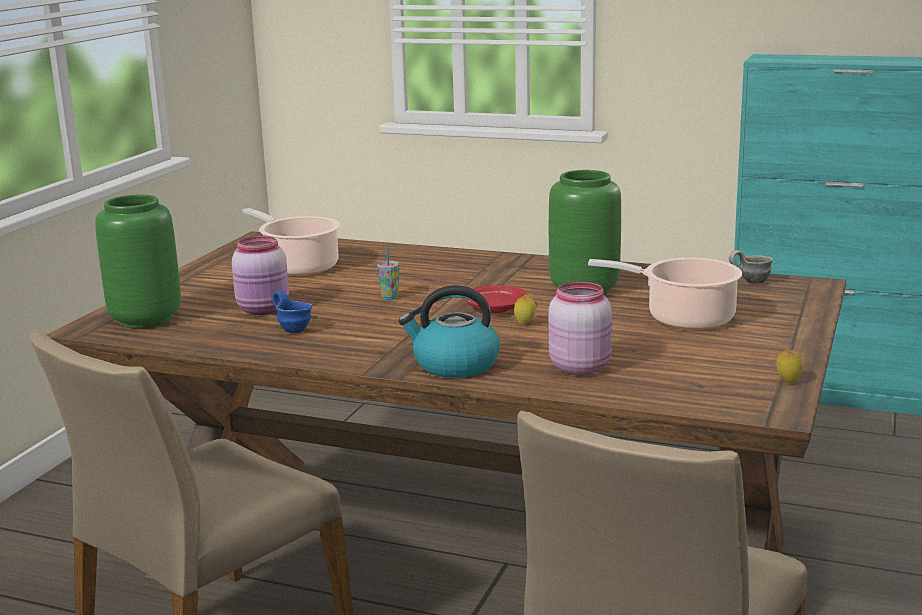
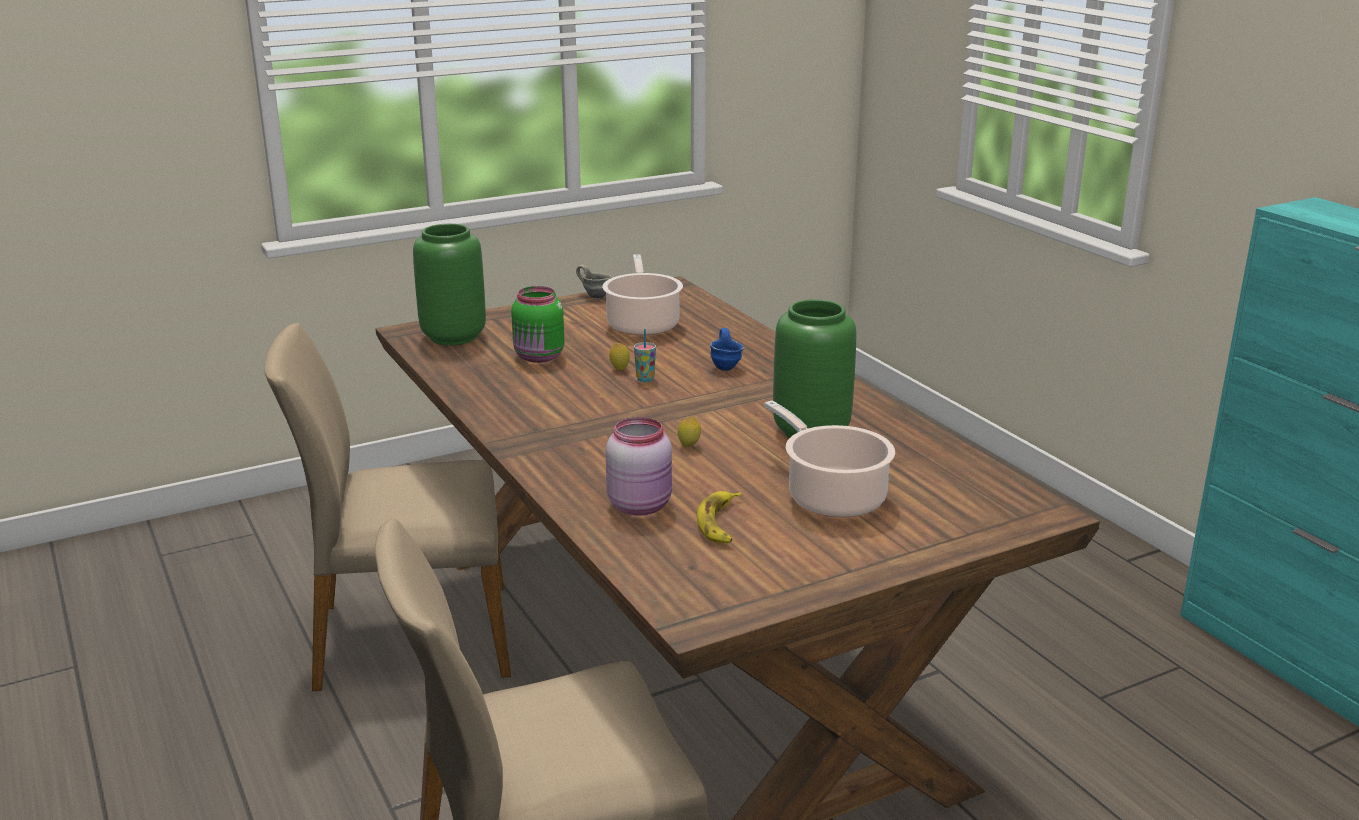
camera: 40 degrees right, 5 degrees up
(264, 310) = (539, 357): pink jar -> green jar
(294, 330) = (522, 383): blue mug -> blue mug (727, 367)
(454, 365) = (558, 462): kettle -> none
(494, 308) = (698, 421): red plate -> none
(656, 356) = (721, 523): none -> banana
(750, 282) = (987, 484): grey mug -> grey mug (595, 295)
(788, 382) = (771, 599): lemon -> lemon (619, 369)

